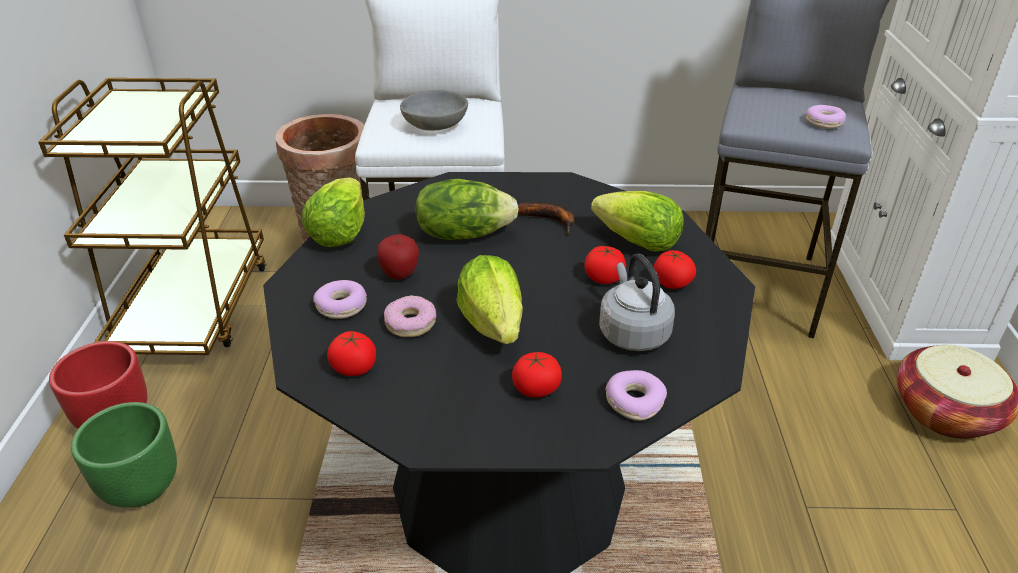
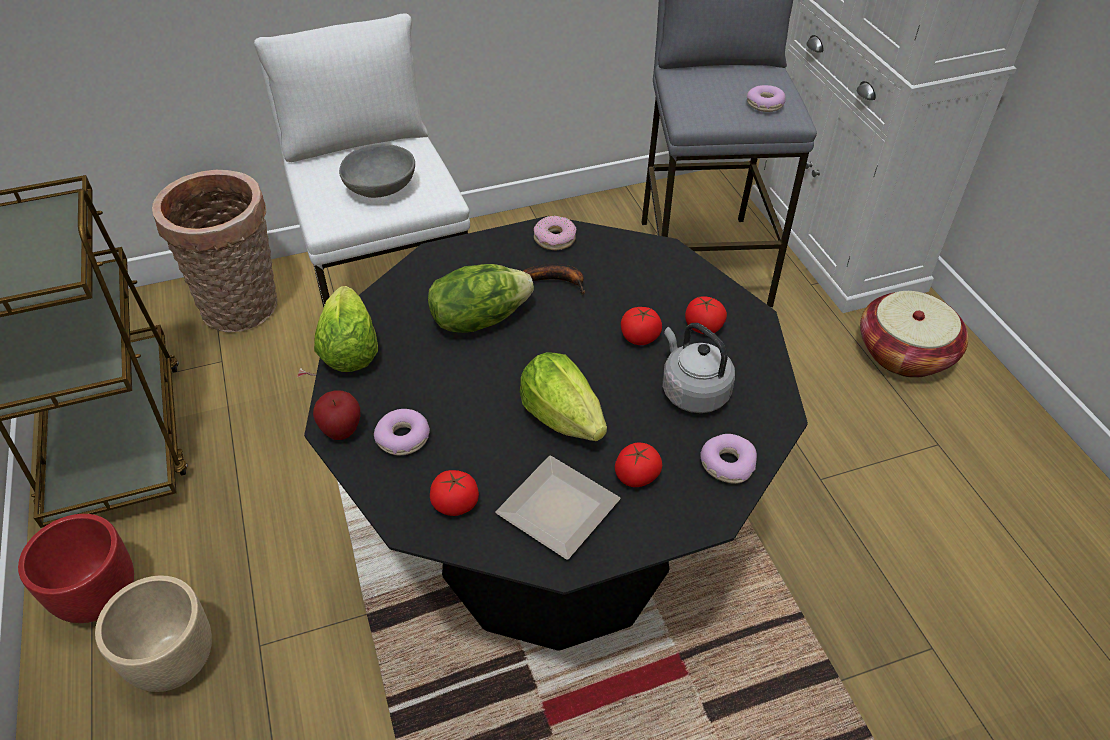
camera: 20 degrees left, 10 degrees up
(141, 490) = (174, 663): green planter -> beige planter
(400, 275) = (441, 385): apple -> apple (342, 431)
(410, 323) = (482, 438): donut -> donut (554, 239)
(448, 398) = (562, 509): none -> plate
(638, 243) = (652, 288): lettuce -> none

